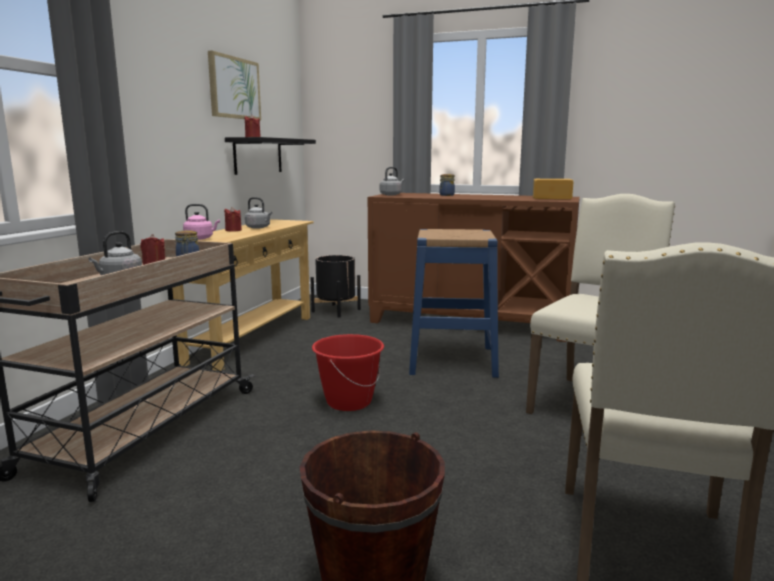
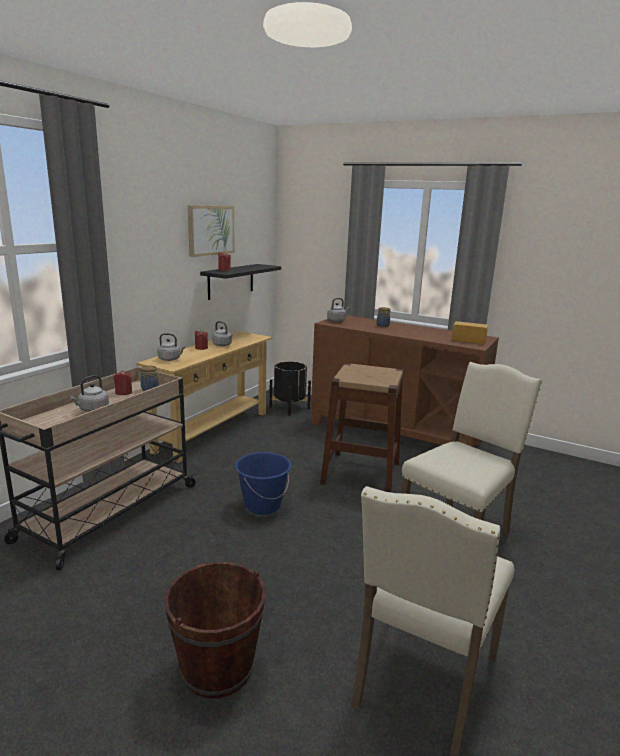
camera: 10 degrees right, 5 degrees up
(200, 238) = (170, 359): pink kettle -> grey kettle
(348, 401) = (262, 505): red bucket -> blue bucket
(452, 360) = (361, 473): blue stool -> brown stool

